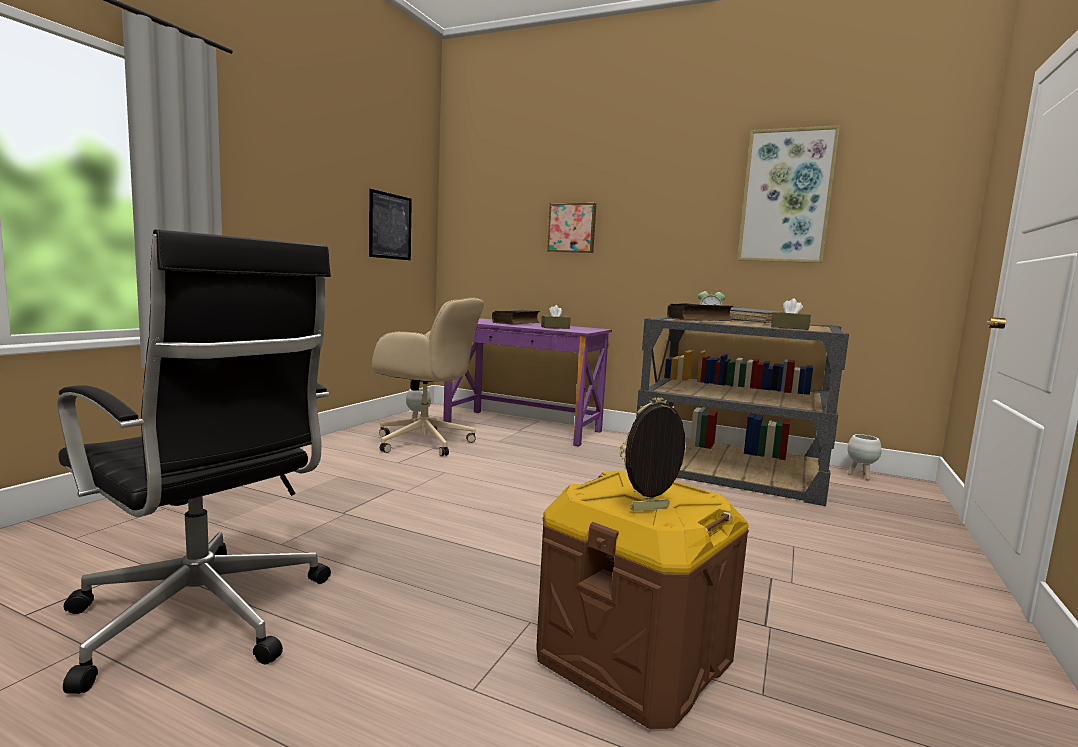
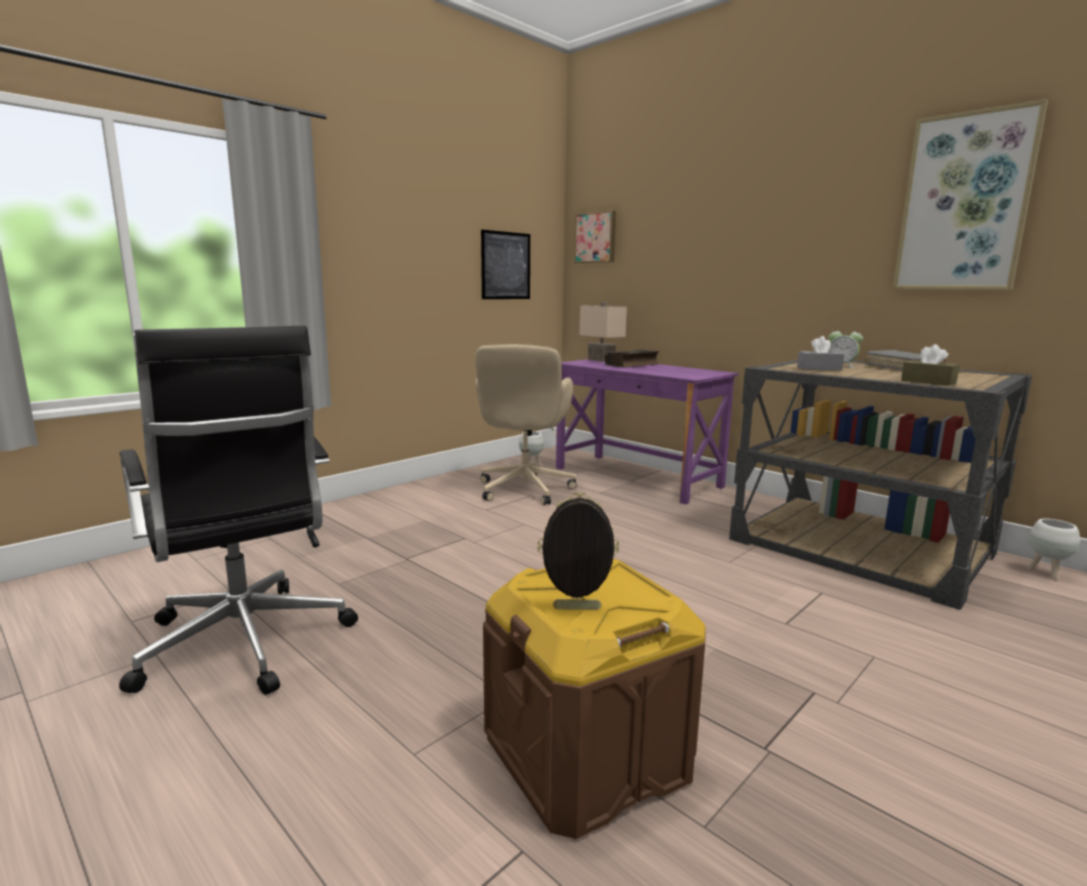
camera: 20 degrees right, 5 degrees up
(425, 443) = (524, 490): beige office chair -> beige office chair turned 60 degrees clockwise
(483, 319) = (602, 360): none -> beige table lamp
(555, 327) = (668, 371): brown tissue box -> none
(572, 228) = (698, 256): picture -> picture (596, 237)
(699, 320) = (819, 369): book -> grey tissue box

